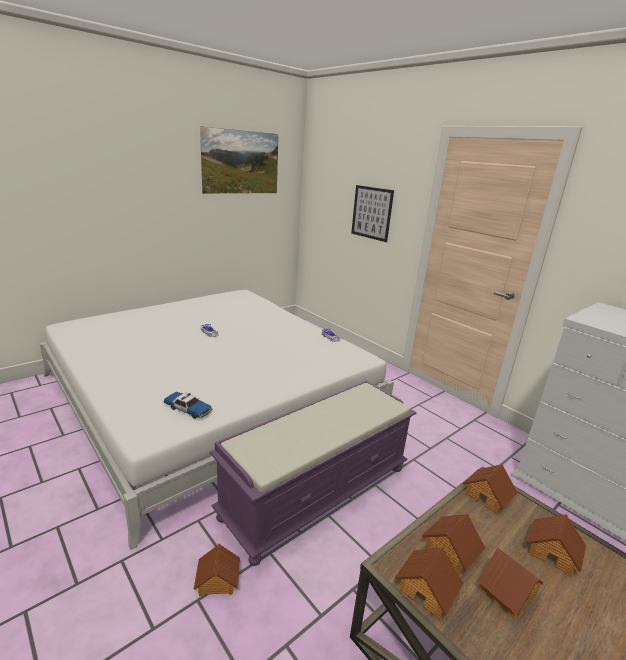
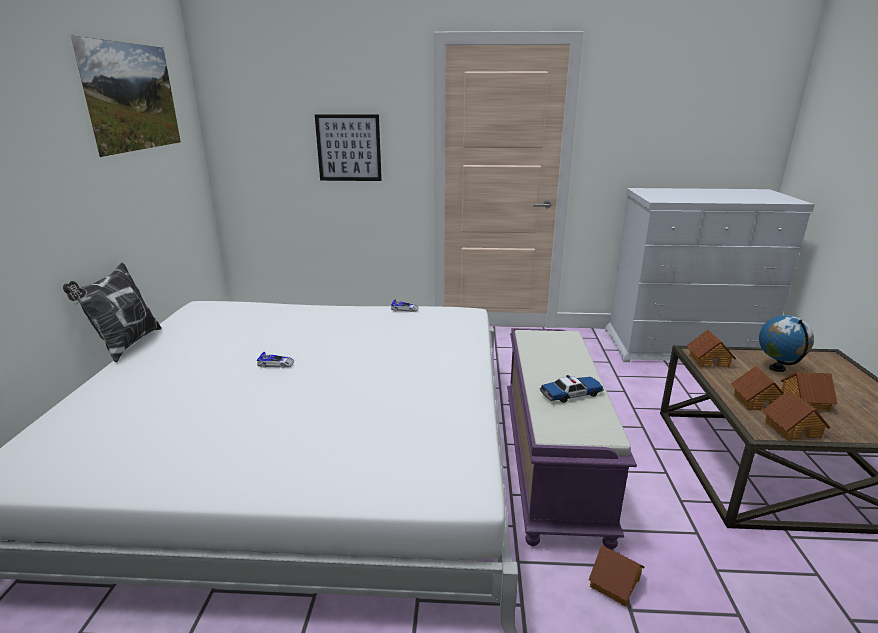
camera: 45 degrees left, 0 degrees up
(183, 298) = (126, 345): none -> pillow
(188, 409) = (440, 442): toy car -> toy car (571, 394)
(552, 552) = (777, 368): toy house -> globe

